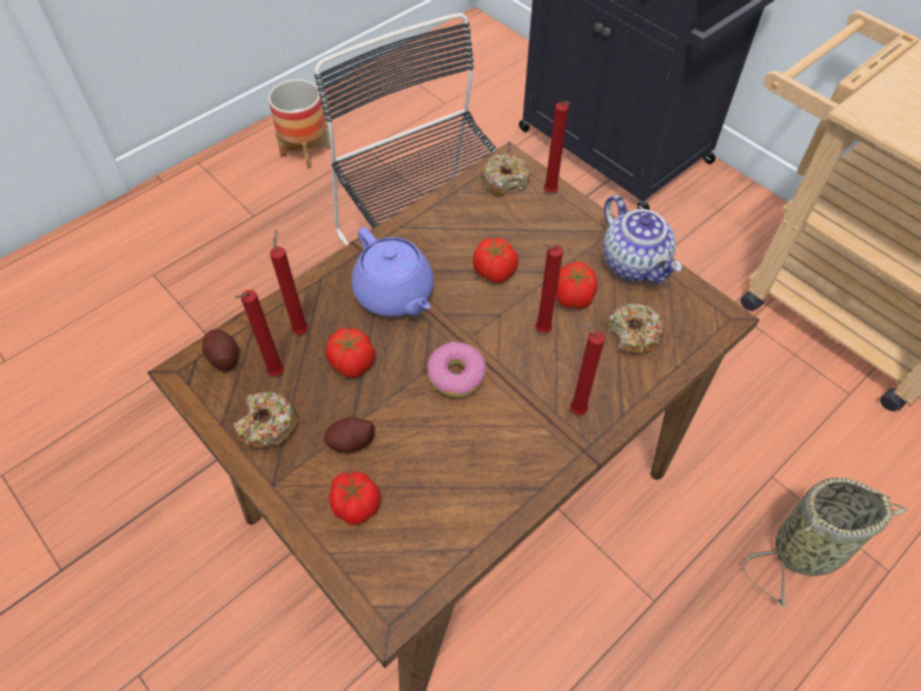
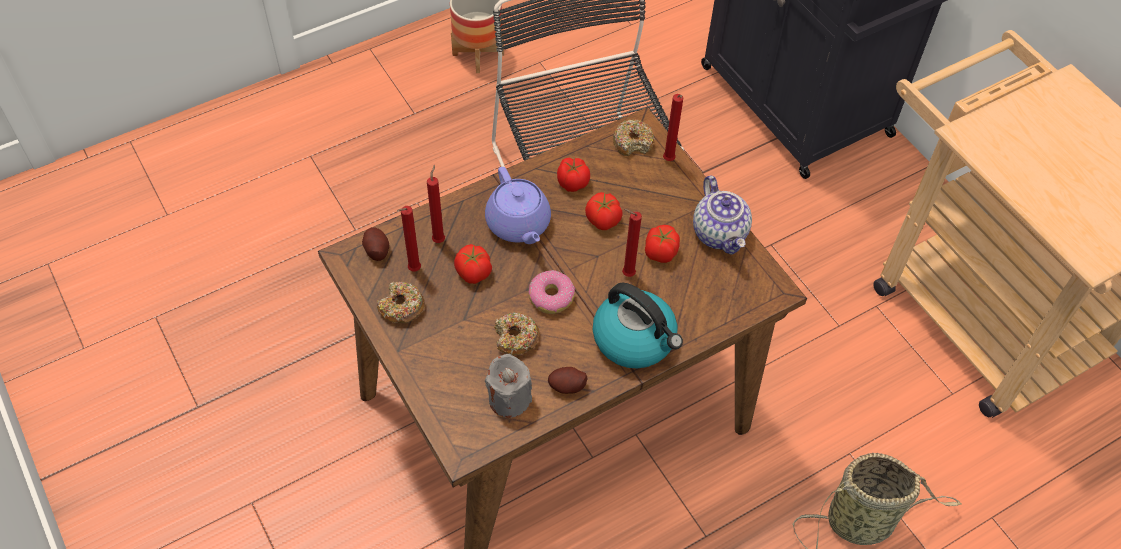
camera: 10 degrees right, 0 degrees up
(351, 442) = (460, 331): potato -> potato (567, 386)
(355, 505) = (454, 375): tomato -> tomato (572, 182)
(435, 522) = (509, 399): none -> grey candle
(575, 409) = (635, 339): red candle -> kettle
(634, 334) = (700, 291): donut -> donut (515, 338)

